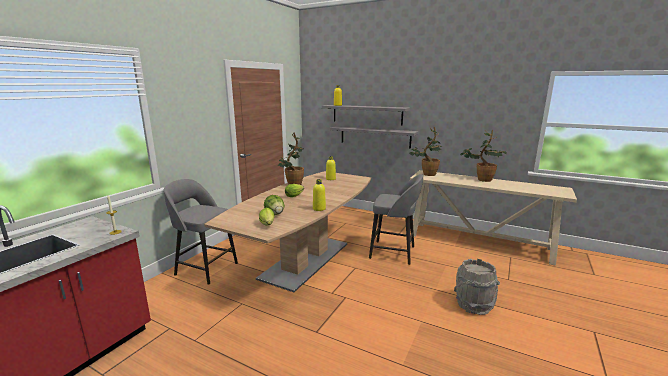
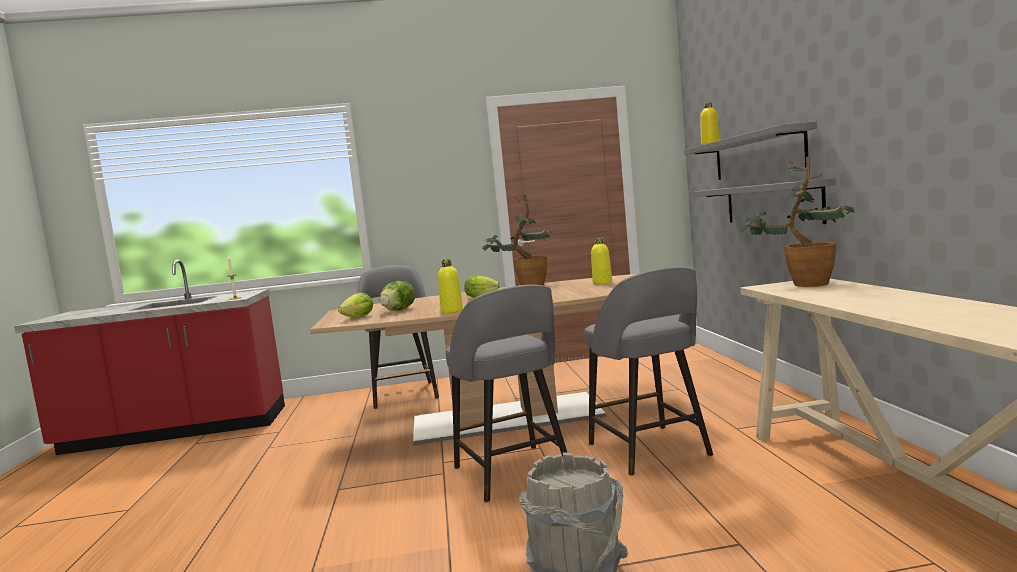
camera: 55 degrees right, 10 degrees down
(373, 283) = (513, 474): none -> grey stool
(481, 179) = (922, 299): potted plant -> none

